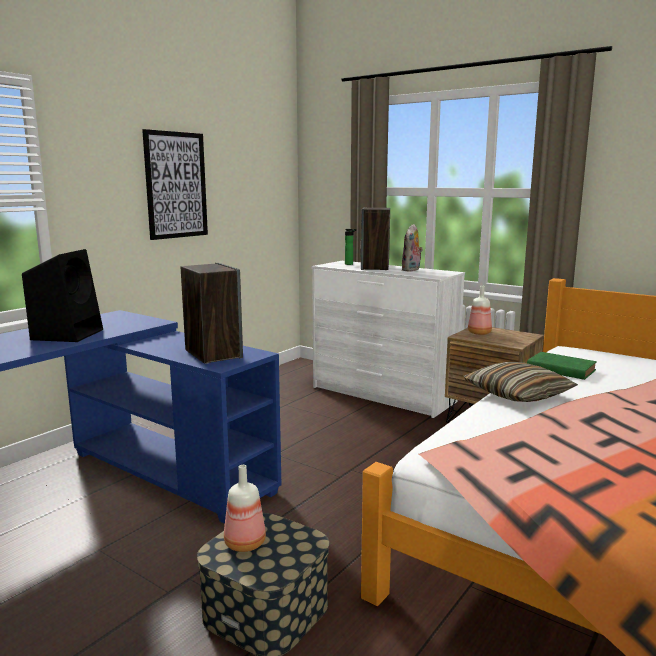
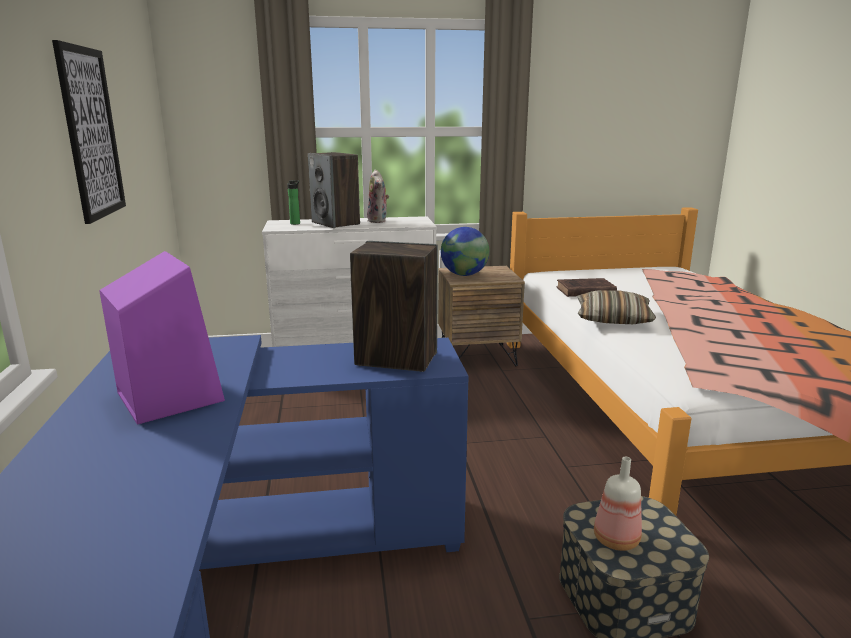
camera: 45 degrees left, 5 degrees up
(68, 334) = (168, 396): black speaker -> purple speaker
(480, 333) = (464, 275): bottle -> globe
(559, 369) = (584, 291): green book -> brown book

